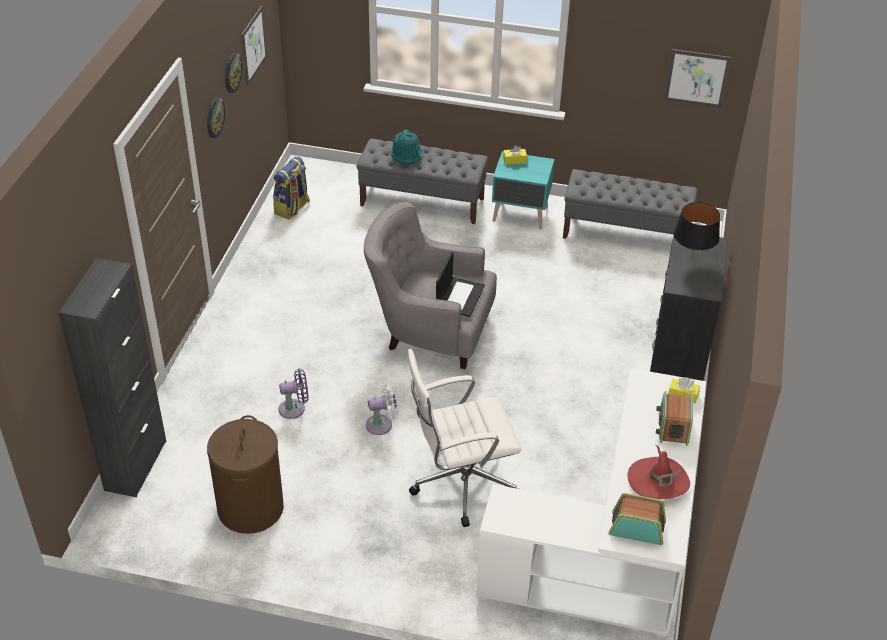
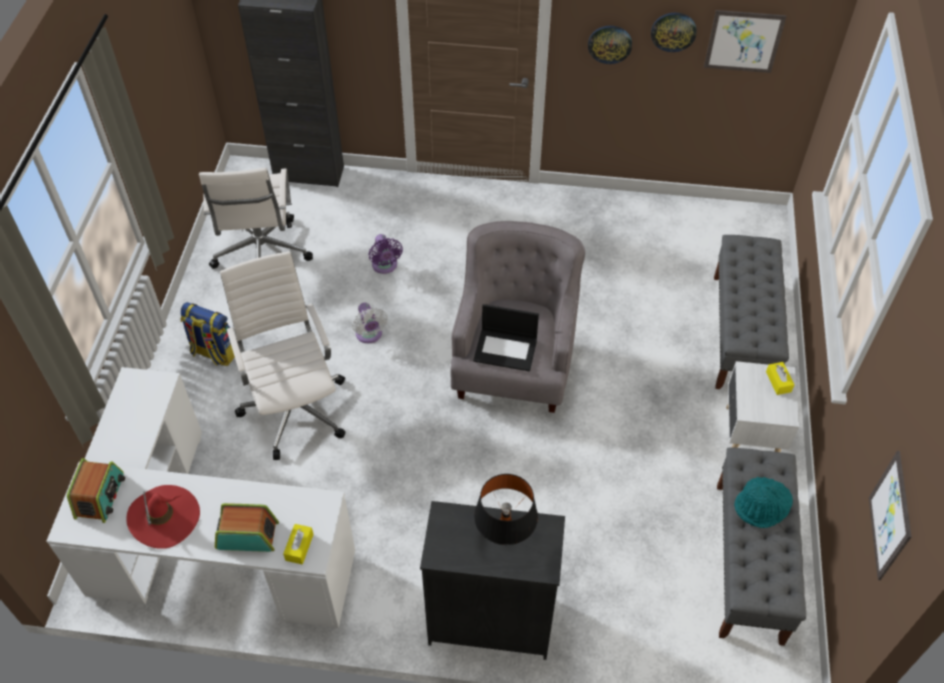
camera: 85 degrees right, 10 degrees up
(251, 508) = (261, 254): brown laundry basket -> white office chair
(292, 208) = (689, 221): backpack -> backpack (214, 352)
(407, 155) = (755, 275): turquoise hat -> turquoise hat (761, 508)
(521, 215) = (749, 436): turquoise nightstand -> white nightstand

